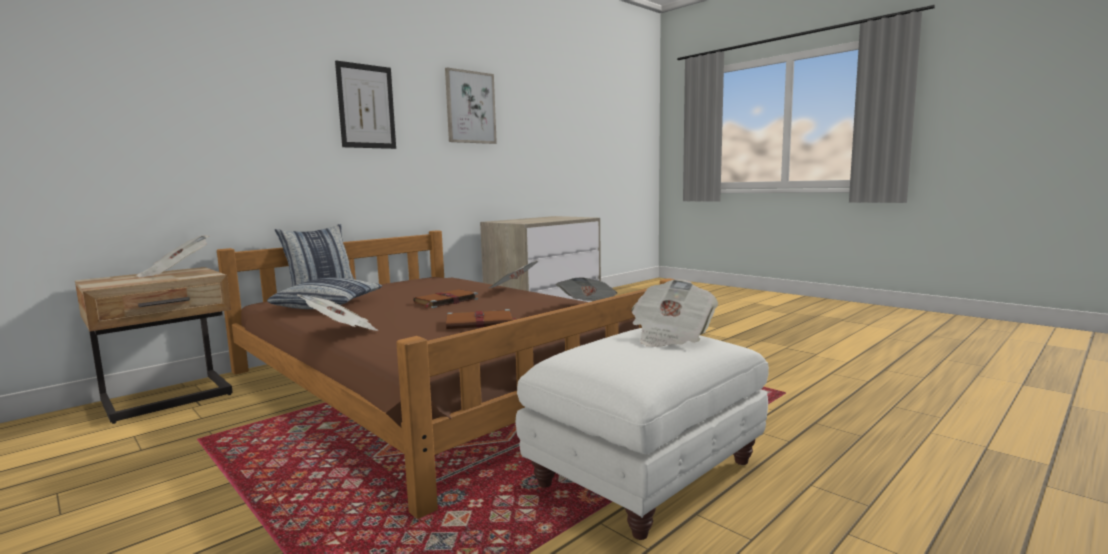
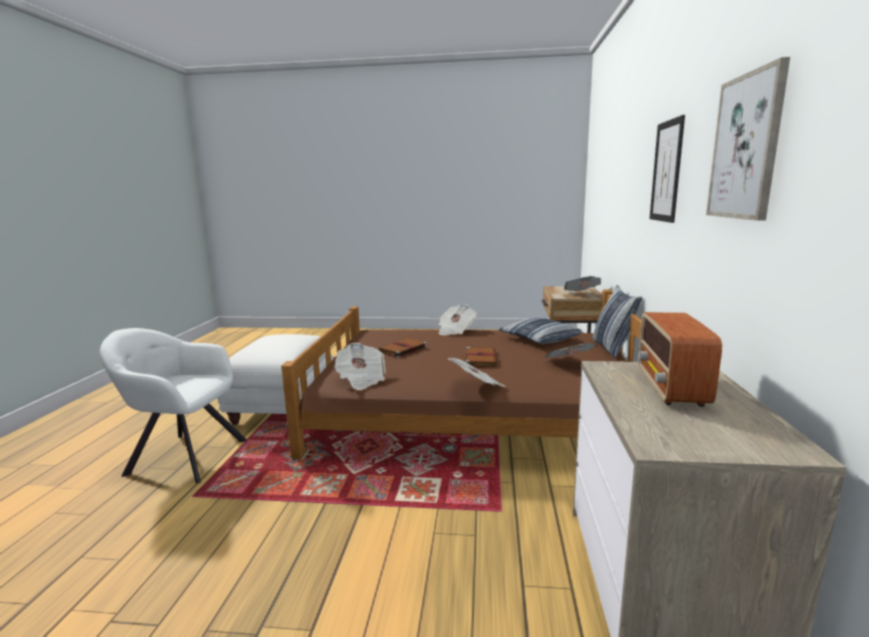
camera: 140 degrees right, 5 degrees up
(530, 220) = (671, 388): none -> radio
(670, 336) = (267, 348): newspaper -> newspaper (568, 363)
(815, 435) = (183, 456): none -> white armchair

